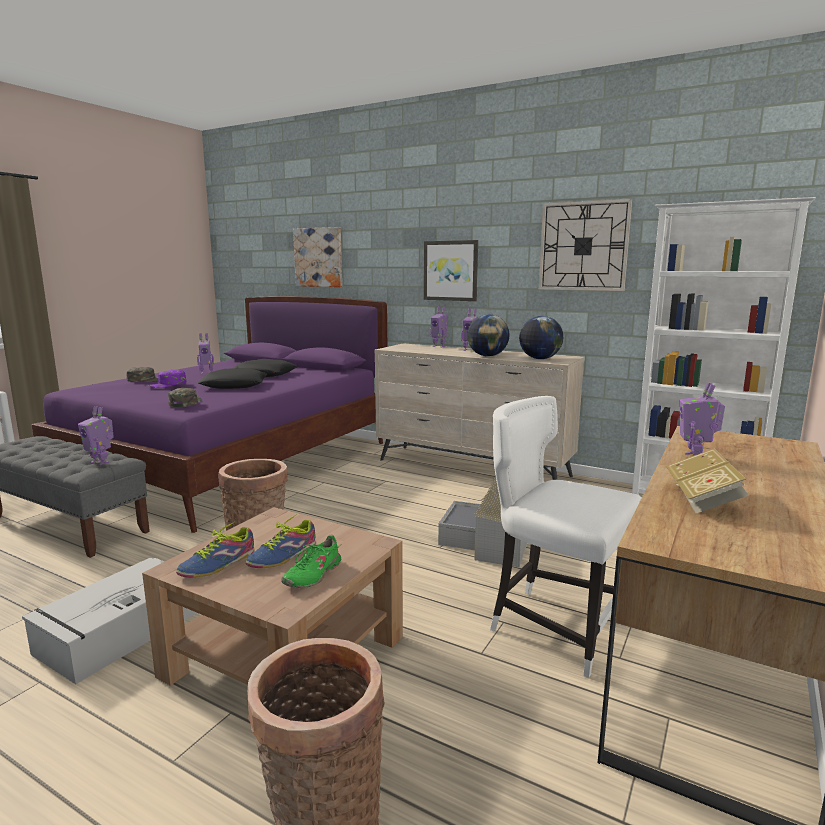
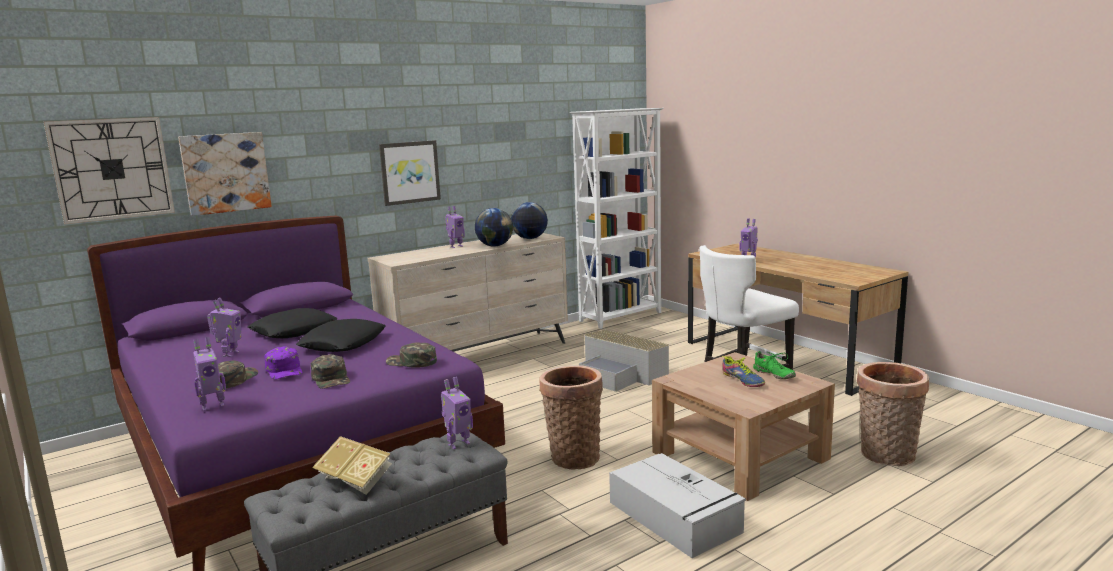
camera: 65 degrees left, 0 degrees up
(149, 395) = (331, 379): none -> green cap
(218, 564) = (747, 397): shoe -> none
(439, 346) = (414, 251): toy robot -> toy robot (212, 406)
(583, 246) = (520, 141): wall clock -> wall clock (112, 169)
(702, 499) = (809, 269): book -> book (355, 480)

